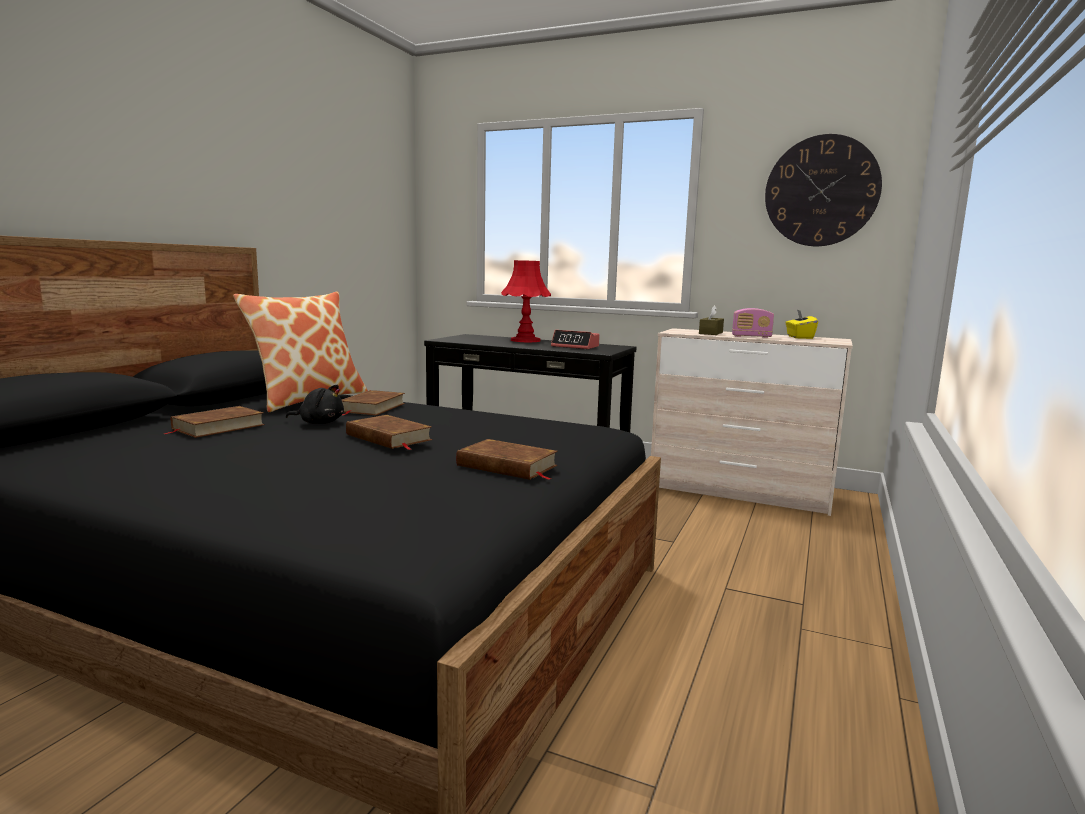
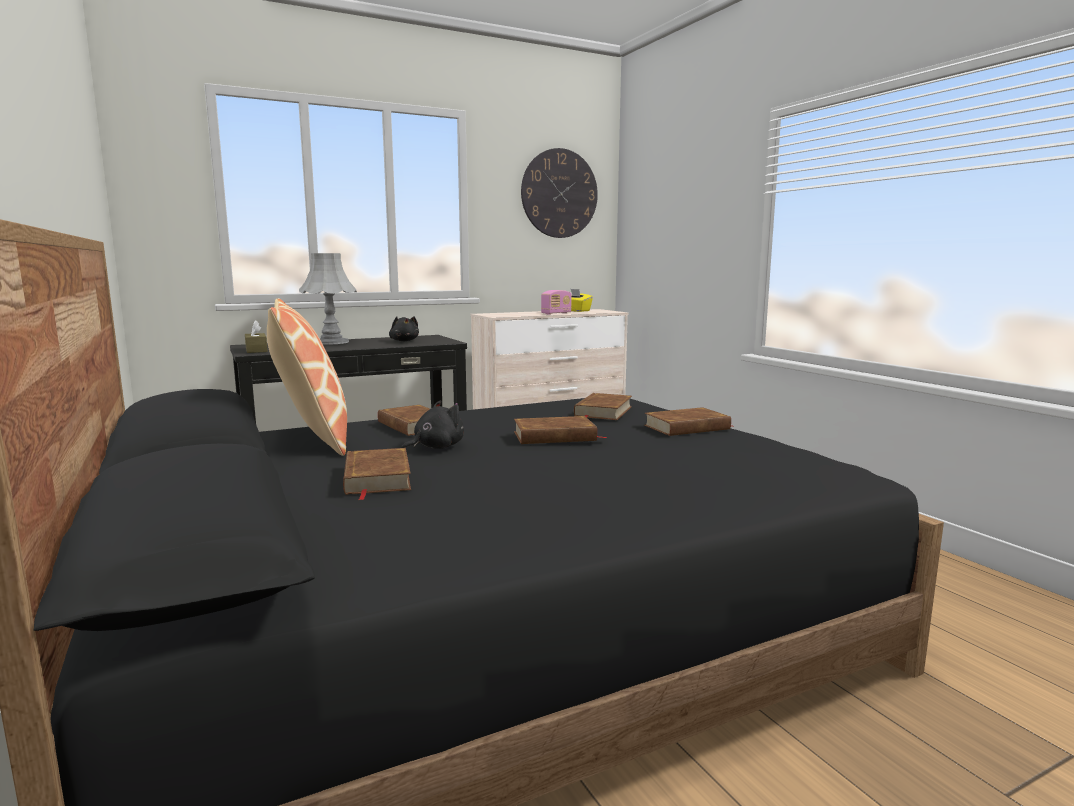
camera: 50 degrees left, 0 degrees up
(517, 434) = (603, 411): none -> brown book
(525, 340) = (332, 342): red table lamp -> grey table lamp
(575, 346) = (404, 341): alarm clock -> black plush toy
(710, 333) = (520, 314): brown tissue box -> brown tissue box (256, 350)

